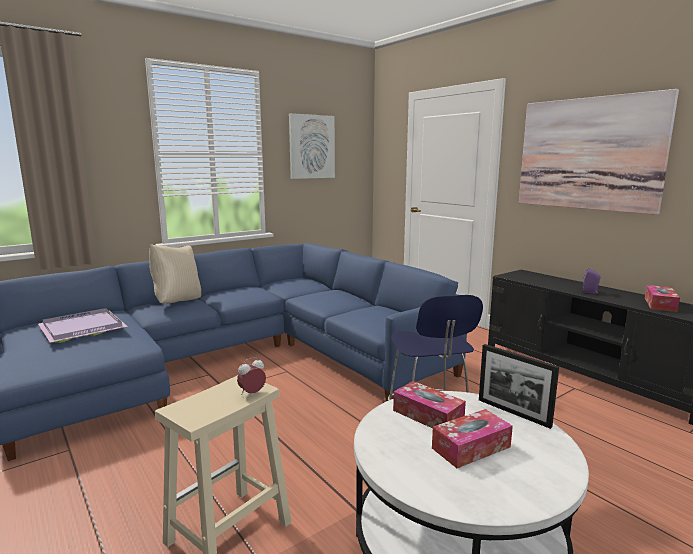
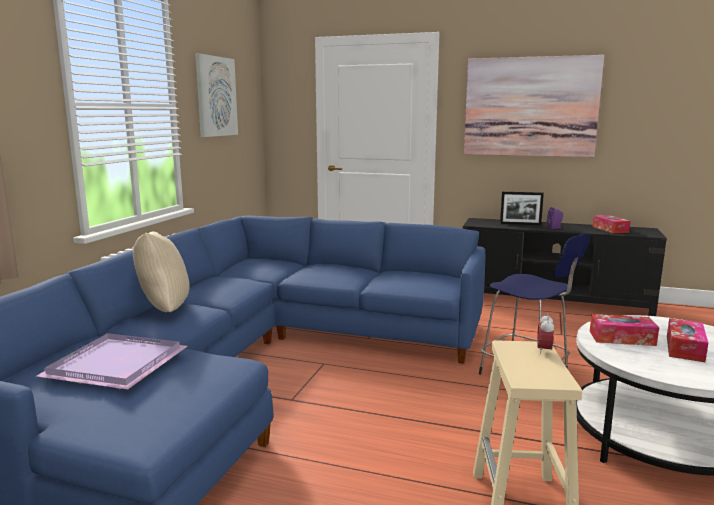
camera: 35 degrees left, 0 degrees up
(513, 413) = (657, 321): picture frame -> picture frame (520, 224)

